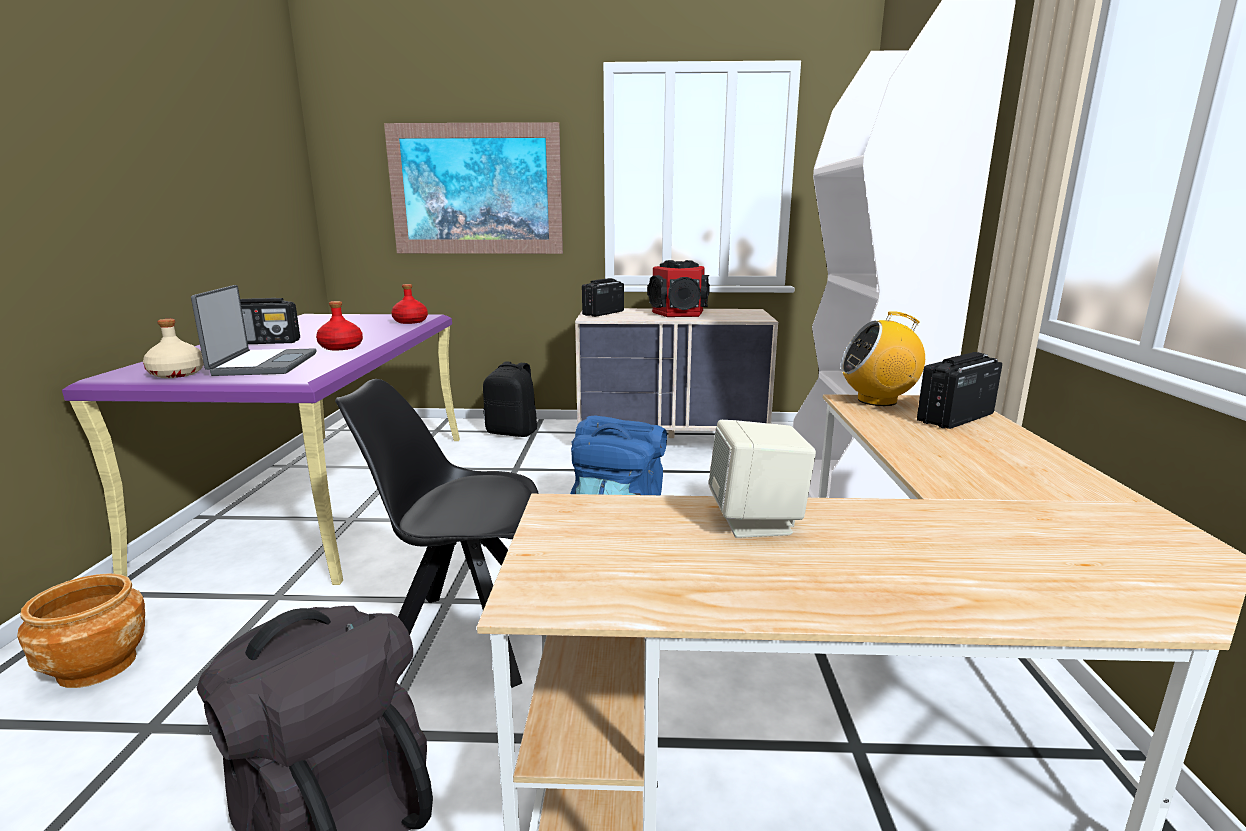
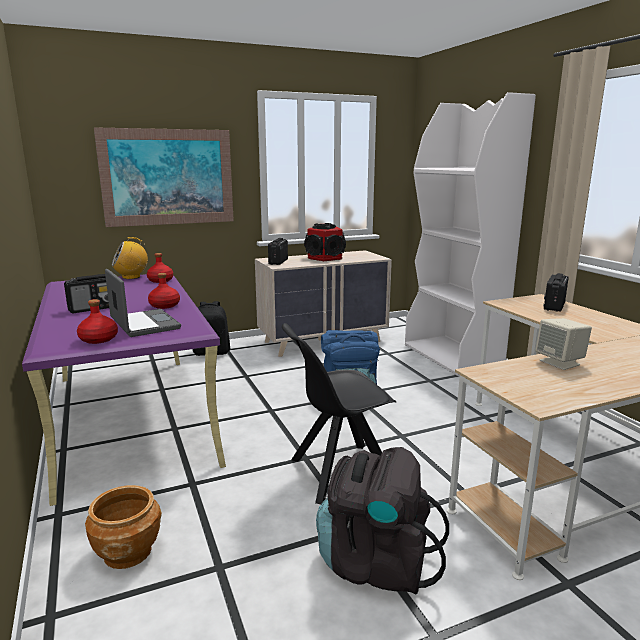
camera: 25 degrees left, 0 degrees up
(176, 374) = (98, 339): beige bottle -> red bottle
(877, 400) = (511, 301): radio -> radio (131, 277)

